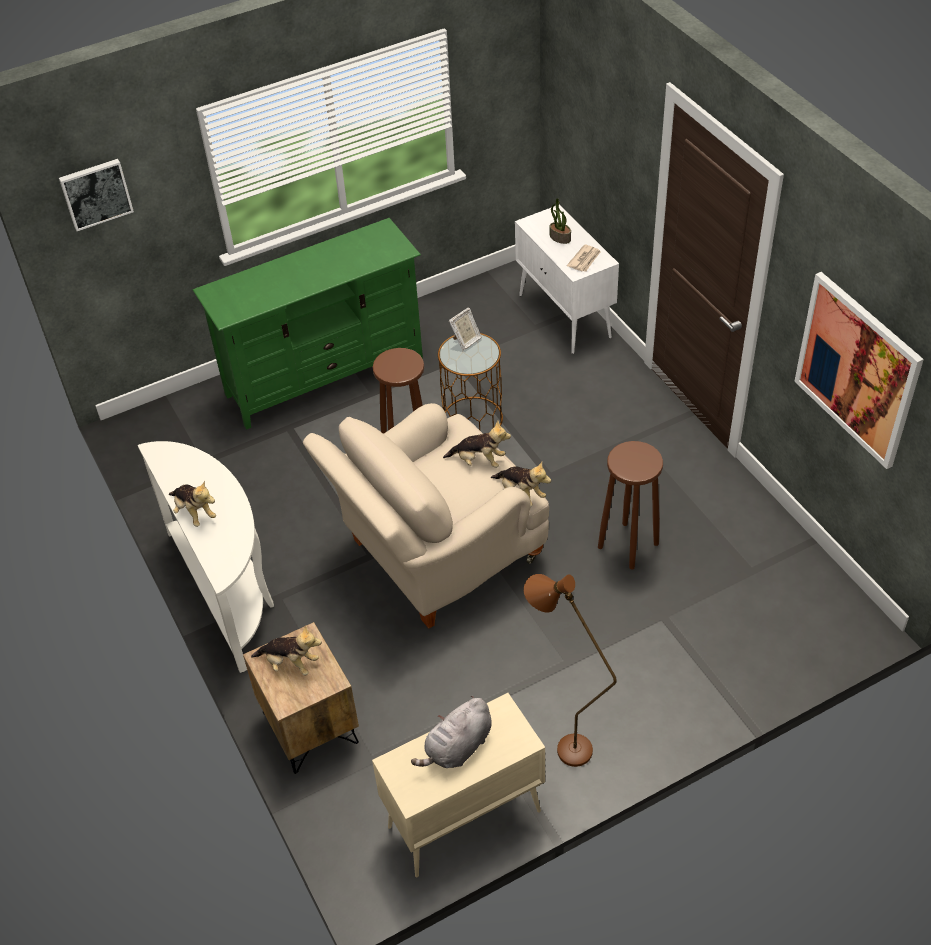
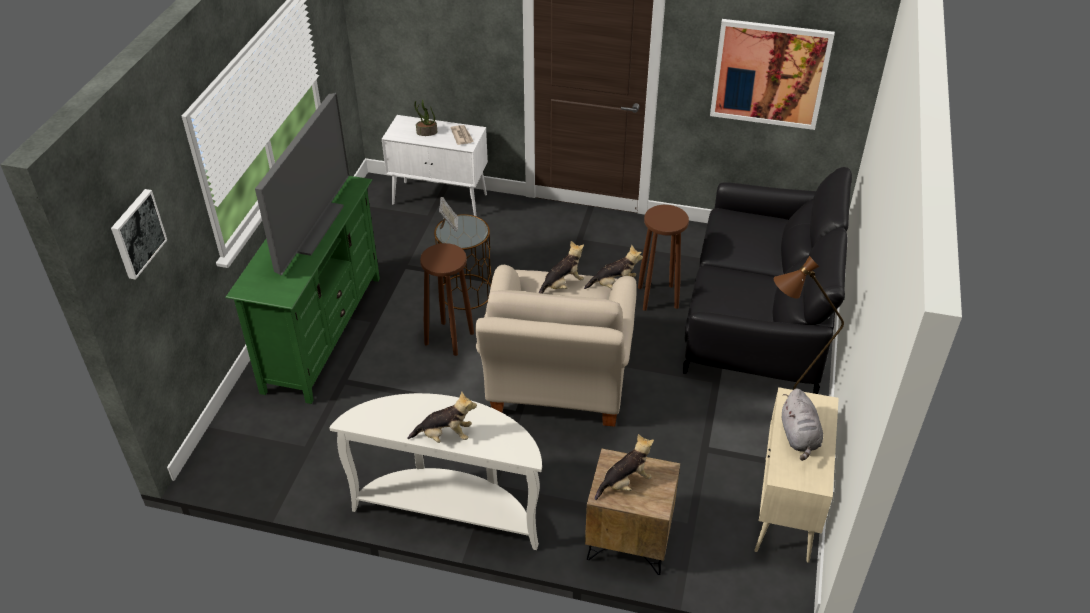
camera: 50 degrees left, 5 degrees down
(319, 267) = (309, 226): none -> television
(700, 634) = (758, 314): none -> black sofa

